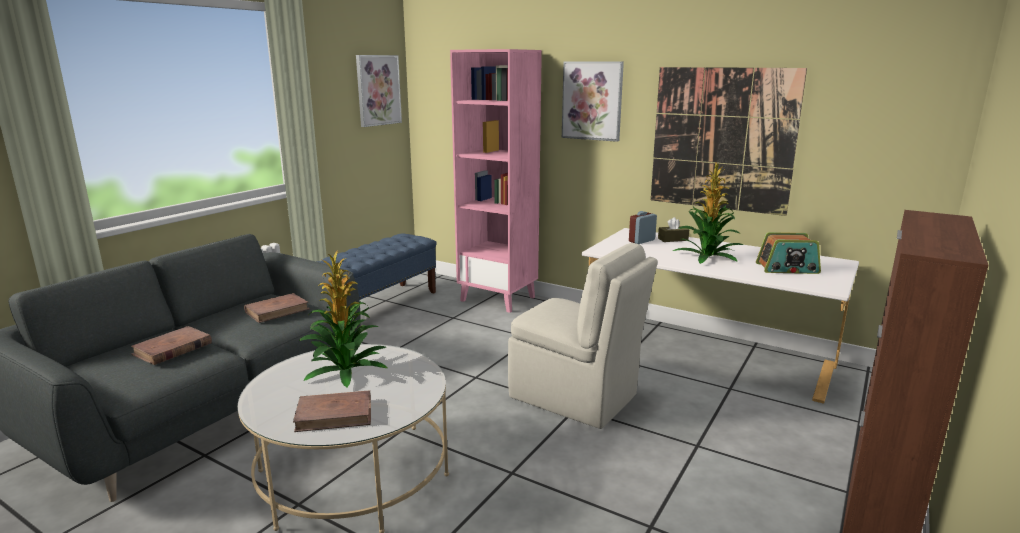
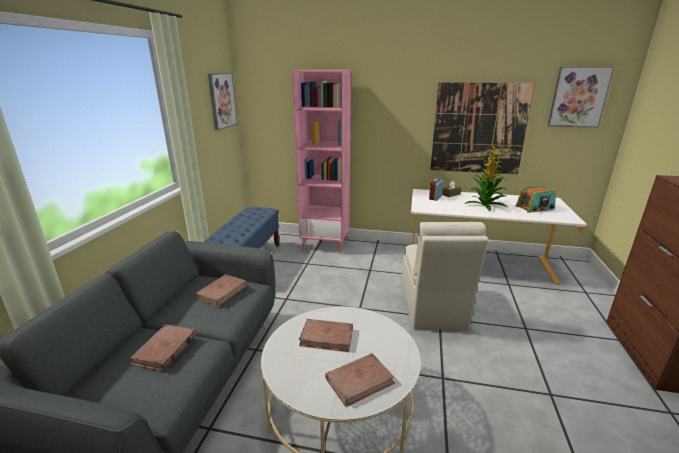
camera: 20 degrees left, 5 degrees up
(345, 371) = (327, 337): potted plant -> brown book
(576, 397) = (433, 309): beige chair -> beige chair turned 75 degrees clockwise
(592, 101) = (389, 105): picture -> picture (578, 97)

